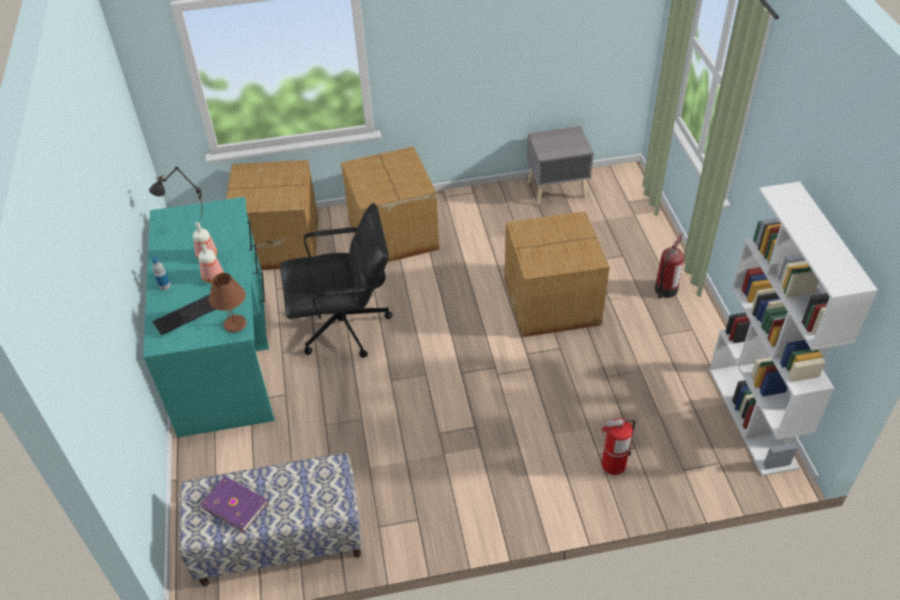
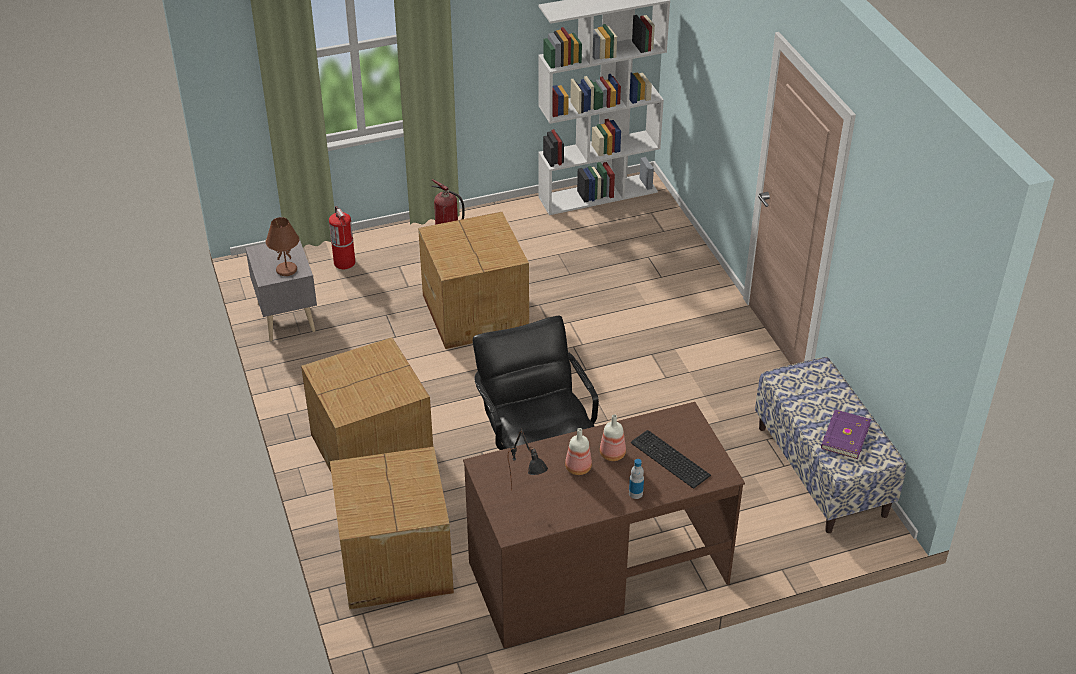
camera: 100 degrees left, 5 degrees down
(224, 353) = (597, 572): turquoise desk -> brown desk
(235, 325) = (679, 419): brown table lamp -> brown table lamp (287, 270)
(613, 465) = (670, 268): fire extinguisher -> fire extinguisher (344, 263)

